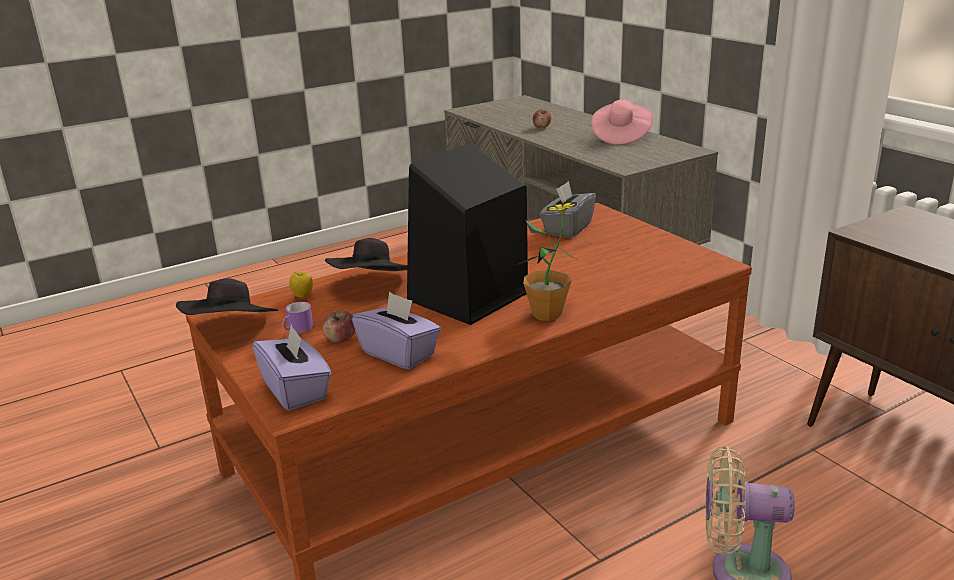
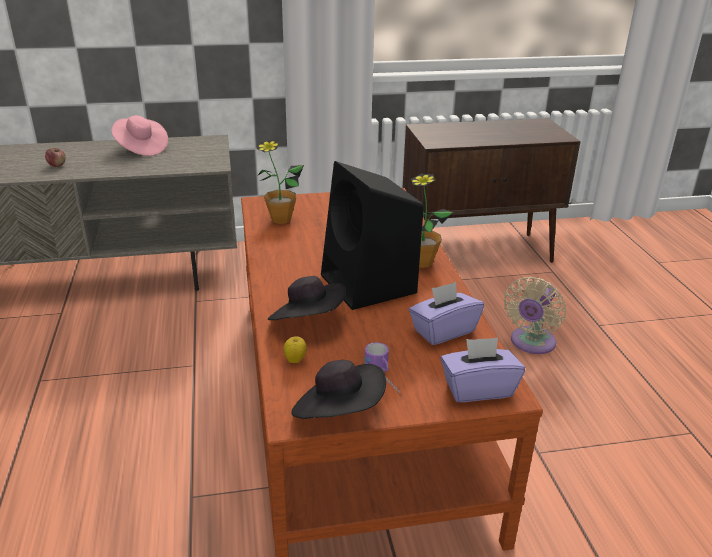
camera: 70 degrees left, 5 degrees up
(340, 339) = (400, 353): apple -> none
(567, 229) = (281, 219): grey tissue box -> potted plant

